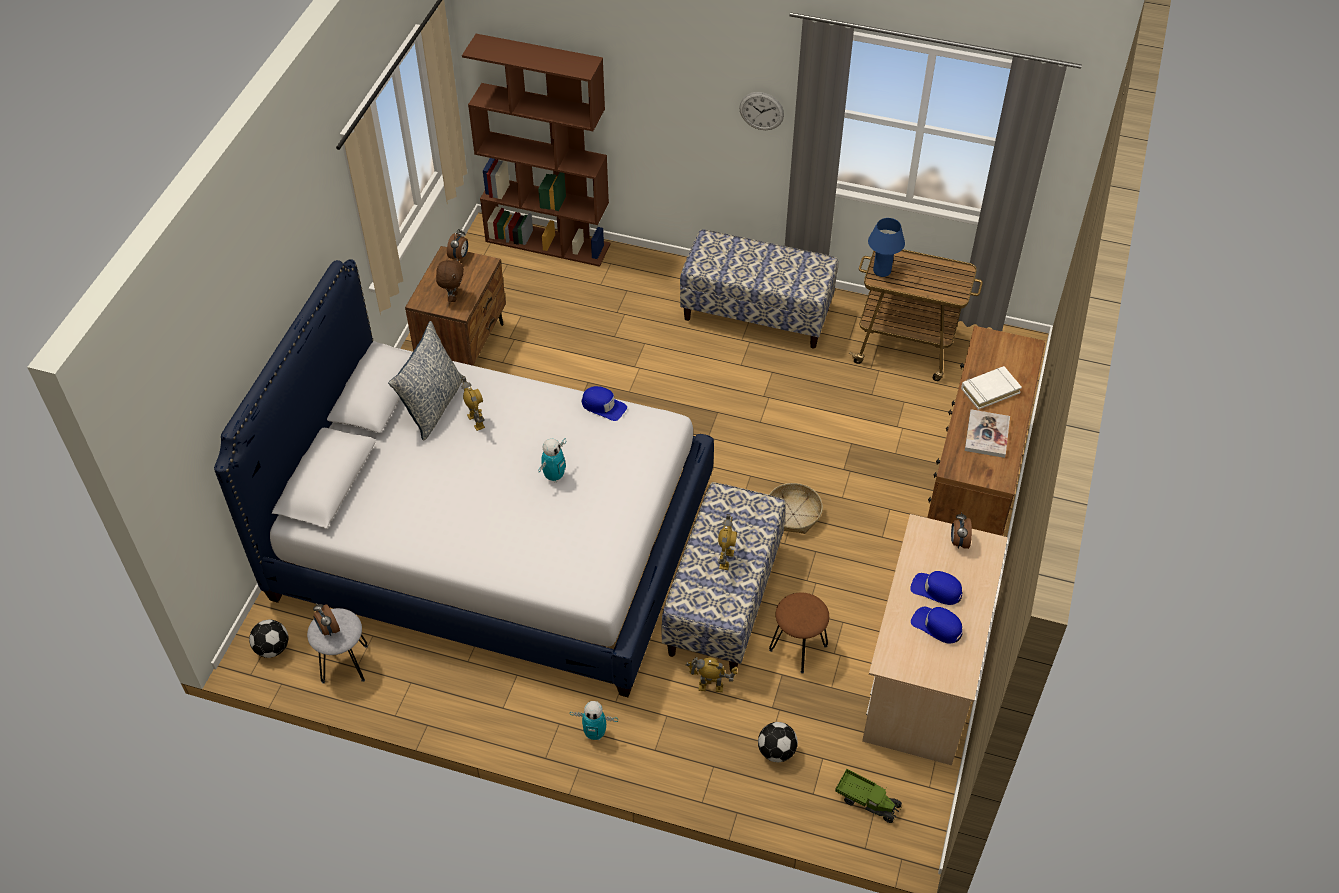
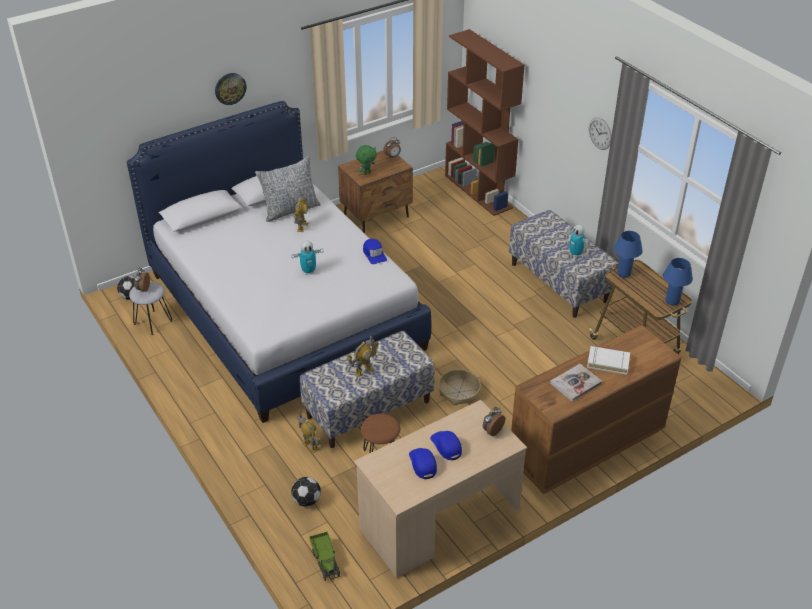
camera: 40 degrees right, 10 degrees down
(280, 283) = (230, 88): none -> wall clock
(453, 297) = (366, 172): brown plush toy -> green plush toy
(595, 734) = (226, 428): toy robot -> toy robot (575, 254)
(958, 277) = (672, 301): none -> blue table lamp

